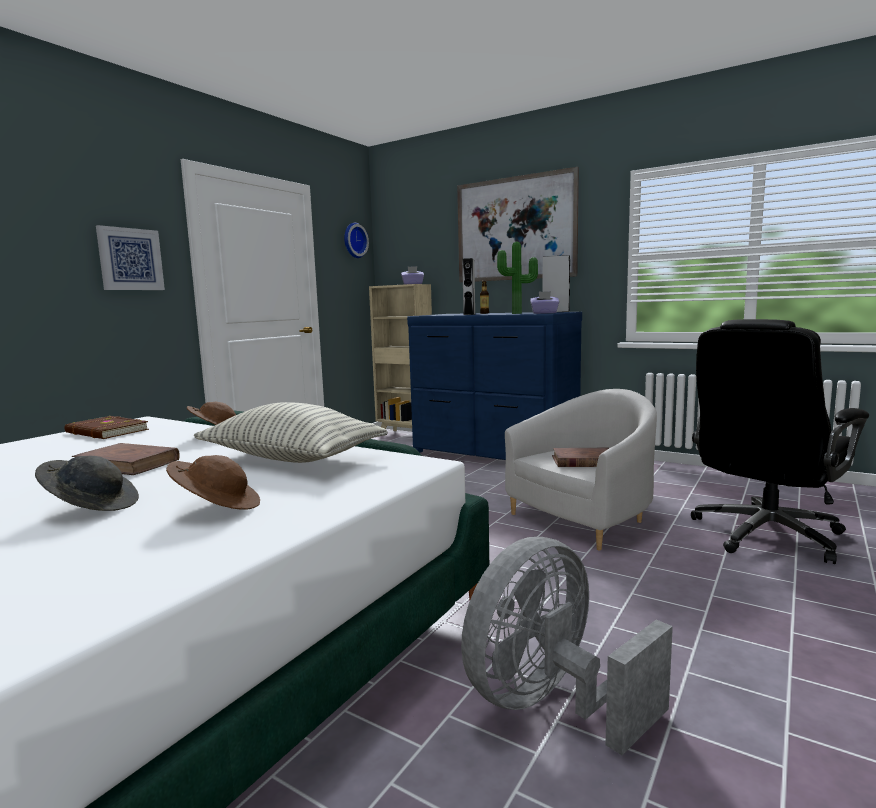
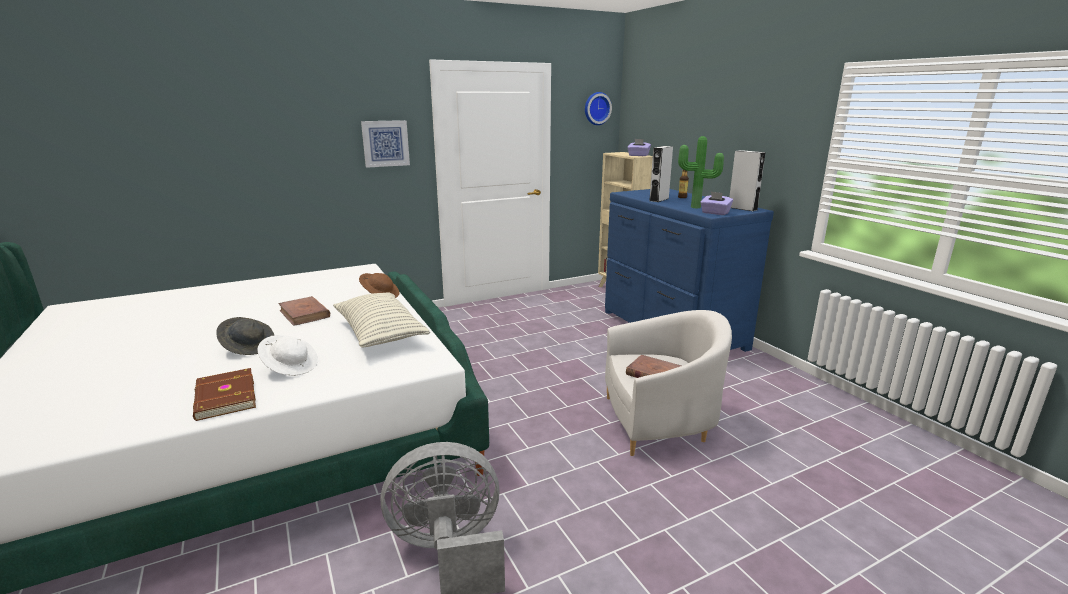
camera: 30 degrees right, 10 degrees up
(106, 431) = (335, 276): brown book -> brown book (223, 397)
(217, 506) = (291, 367): brown hat -> white hat
(515, 229) = (729, 112): picture -> none
(765, 535) = (805, 497): black office chair -> none

